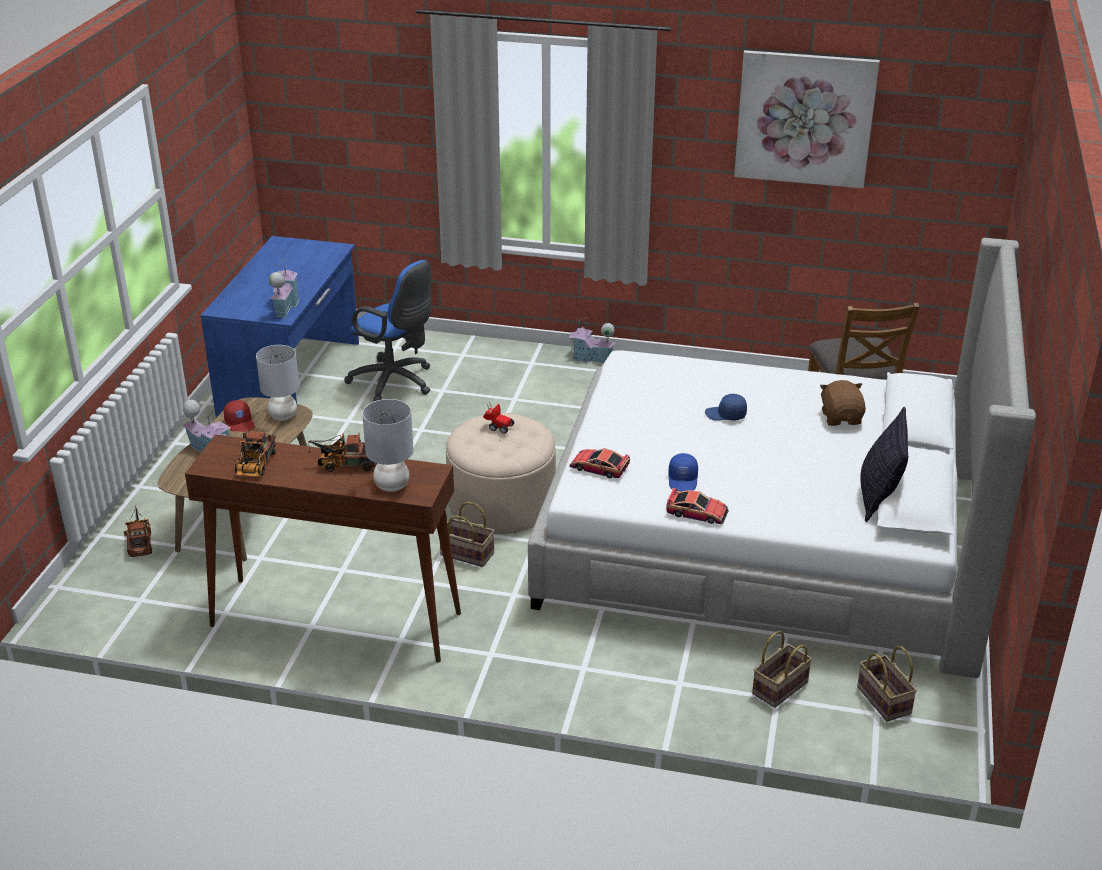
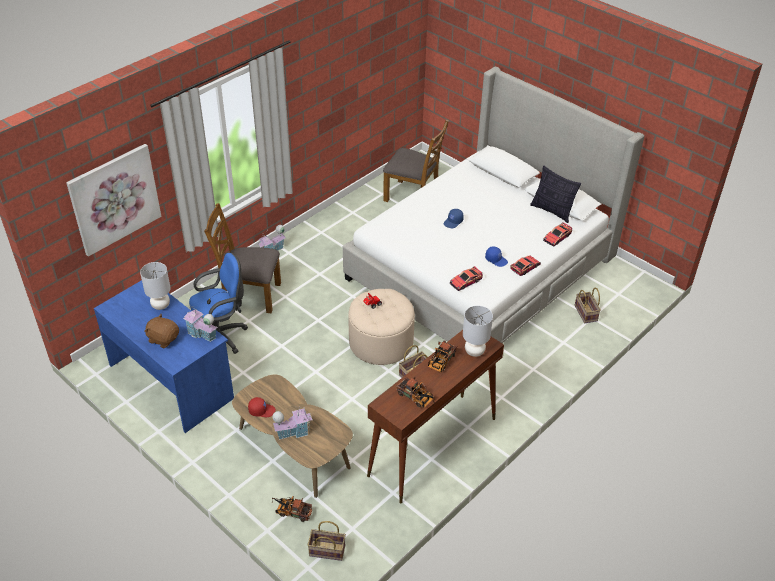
camera: 60 degrees left, 10 degrees up
(283, 416) = (271, 388): grey table lamp -> grey table lamp (161, 305)
(490, 374) = (249, 295): none -> brown chair
(805, 119) = (345, 56): picture -> picture (115, 199)
(813, 522) = (557, 237): none -> toy car
(841, 418) = (482, 190): brown plush toy -> brown plush toy (163, 339)
(882, 699) = (611, 288): basket -> basket (326, 551)

